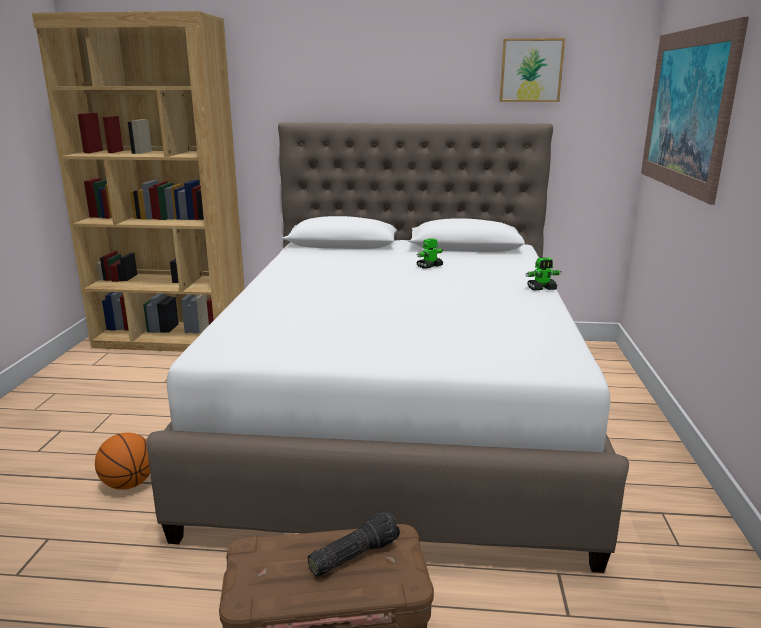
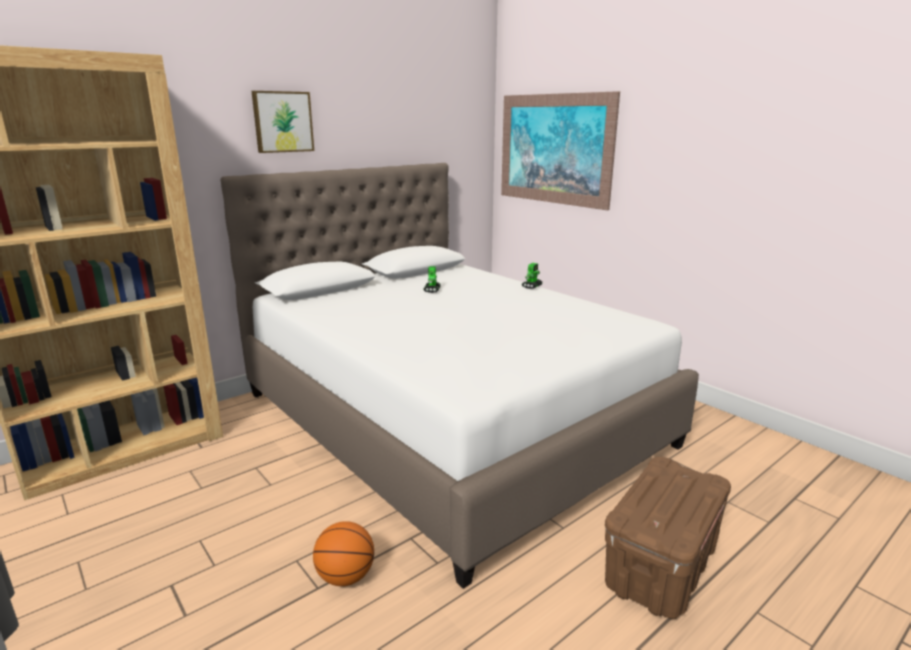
camera: 45 degrees left, 0 degrees up
(354, 554) = (671, 485): flashlight -> none
(531, 70) = (424, 120): picture -> picture (282, 122)

